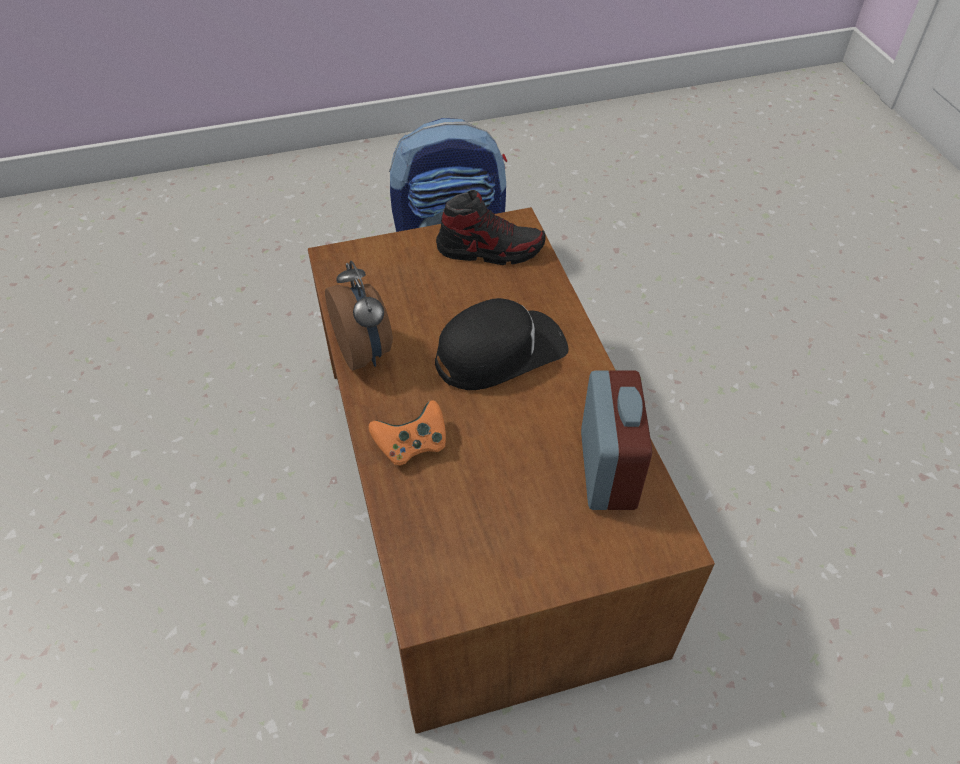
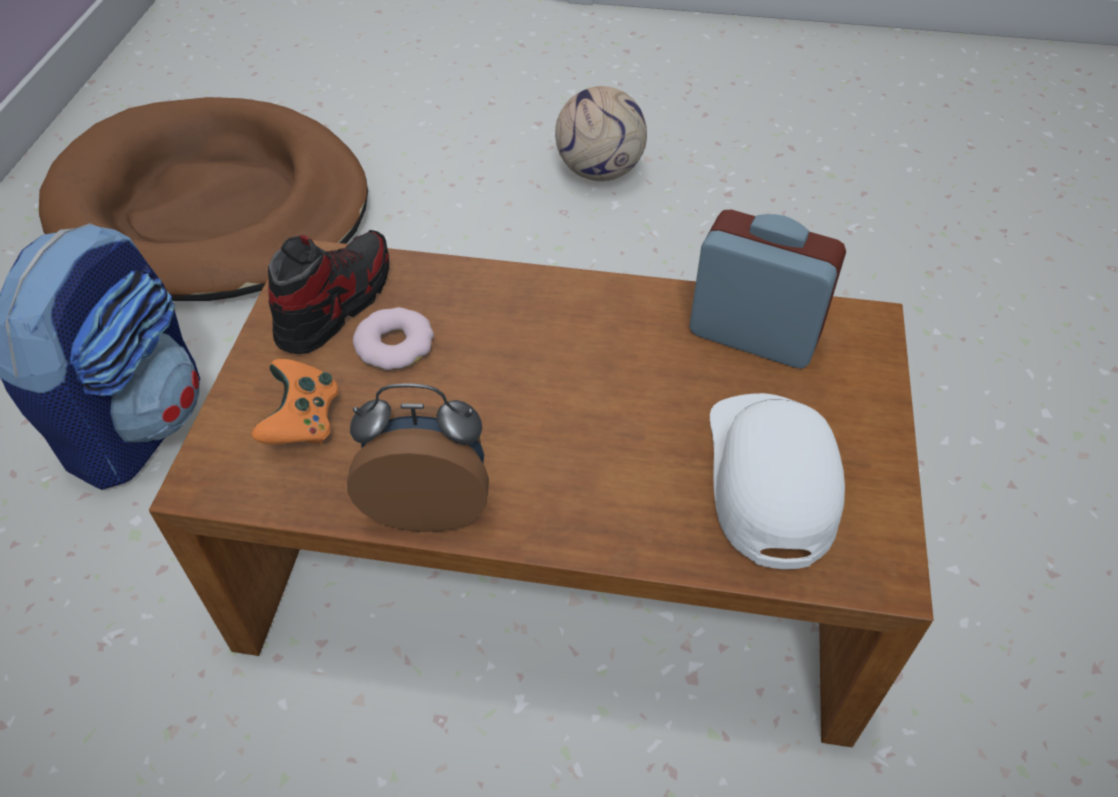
camera: 65 degrees left, 0 degrees up
(412, 445) = (629, 504): orange game controller -> orange game controller (303, 421)
(474, 289) = (395, 345): none -> donut
(474, 517) = (770, 478): none -> white cap
(500, 352) = (523, 360): black cap -> none
(633, 195) = (212, 209): none -> brown dog bed
(865, 376) = (600, 170): none -> football

